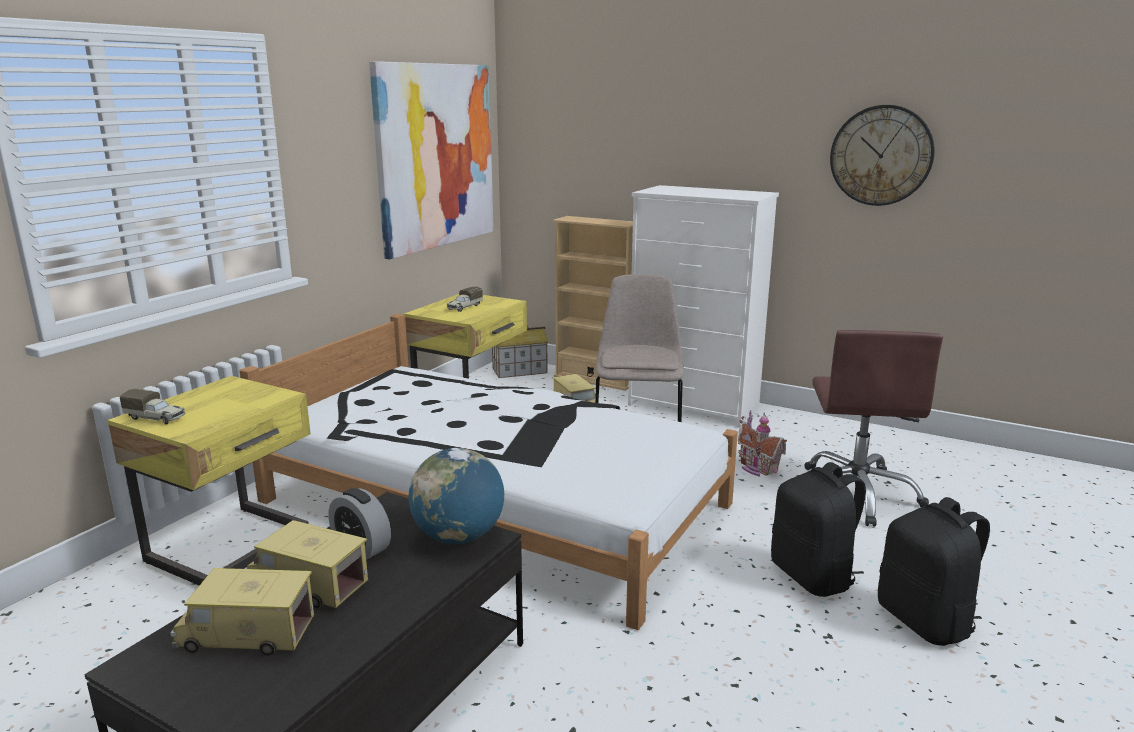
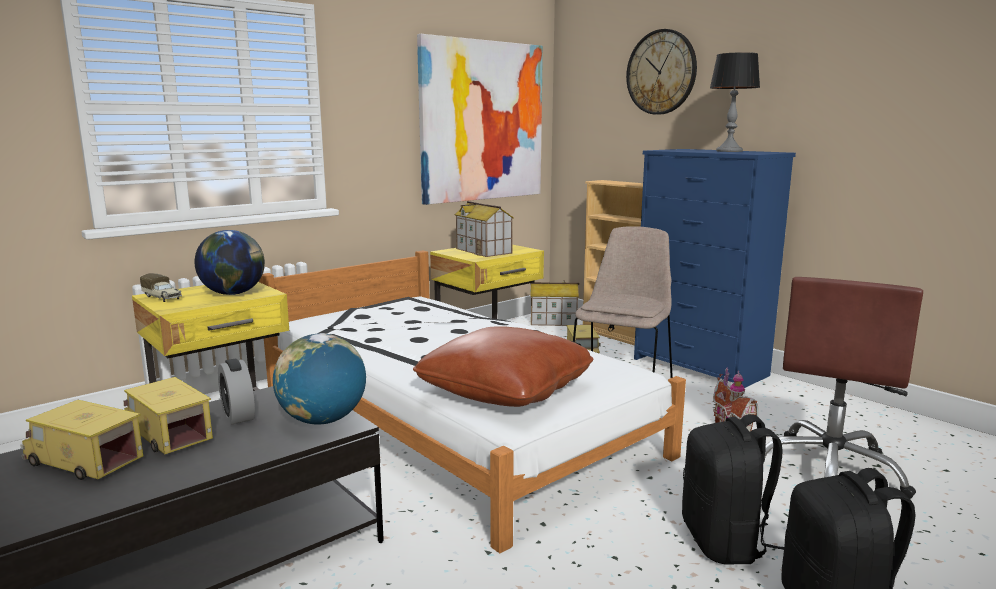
camera: 20 degrees right, 5 degrees down
(240, 401) = (233, 293): none -> globe
(464, 307) = (484, 251): toy truck -> toy house
(596, 471) = (505, 391): none -> brown pillow
(694, 406) = (700, 367): white dresser -> blue dresser
(718, 192) = (729, 151): none -> table lamp
(881, 155) = (908, 110): wall clock -> wall clock (661, 72)

